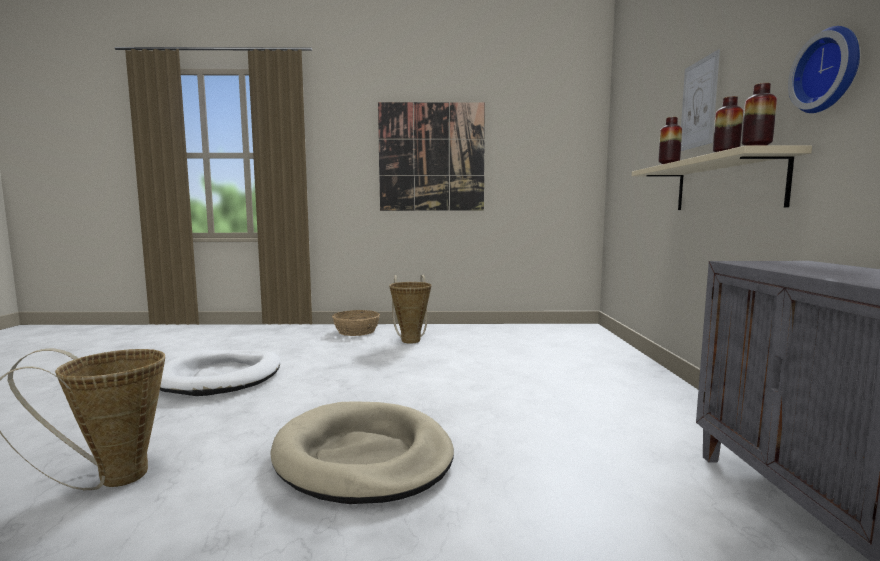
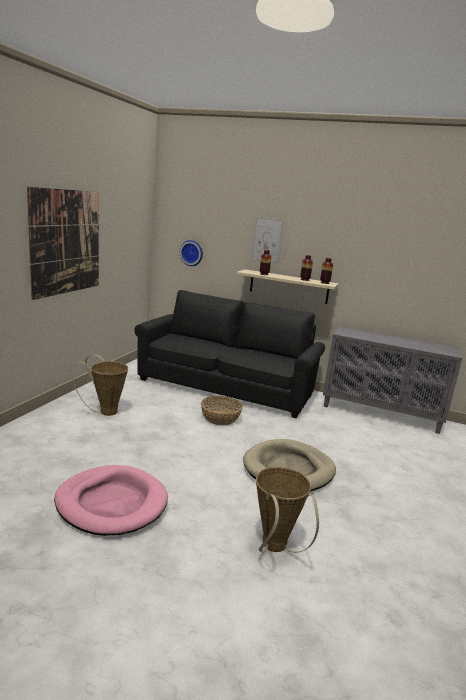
camera: 70 degrees left, 10 degrees up
(221, 377) = (111, 503): white dog bed -> pink dog bed
(357, 331) = (46, 424): basket -> basket (220, 418)
(595, 370) = (227, 386): none -> black sofa
(829, 71) = (347, 258): wall clock -> wall clock (192, 253)

